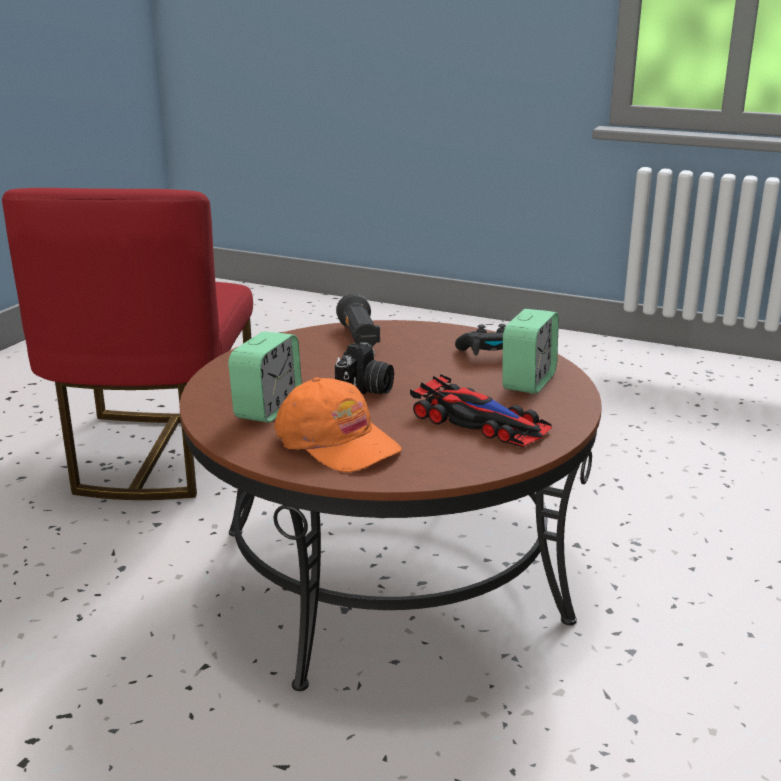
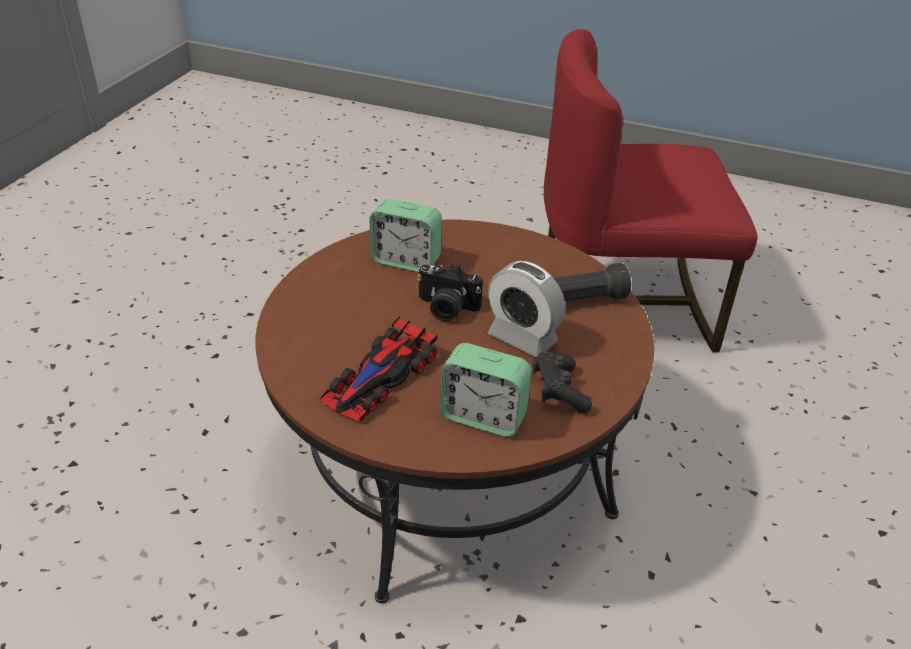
camera: 85 degrees right, 15 degrees up
(337, 442) = (342, 298): orange cap -> none
(416, 363) = (522, 338): none -> alarm clock

